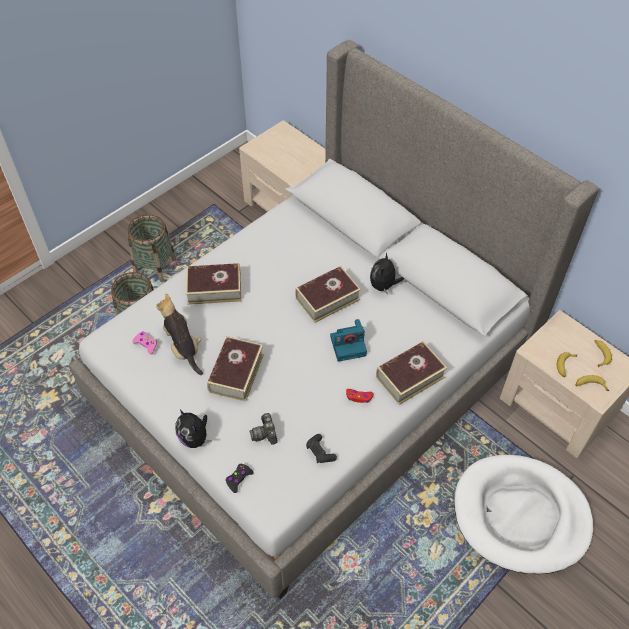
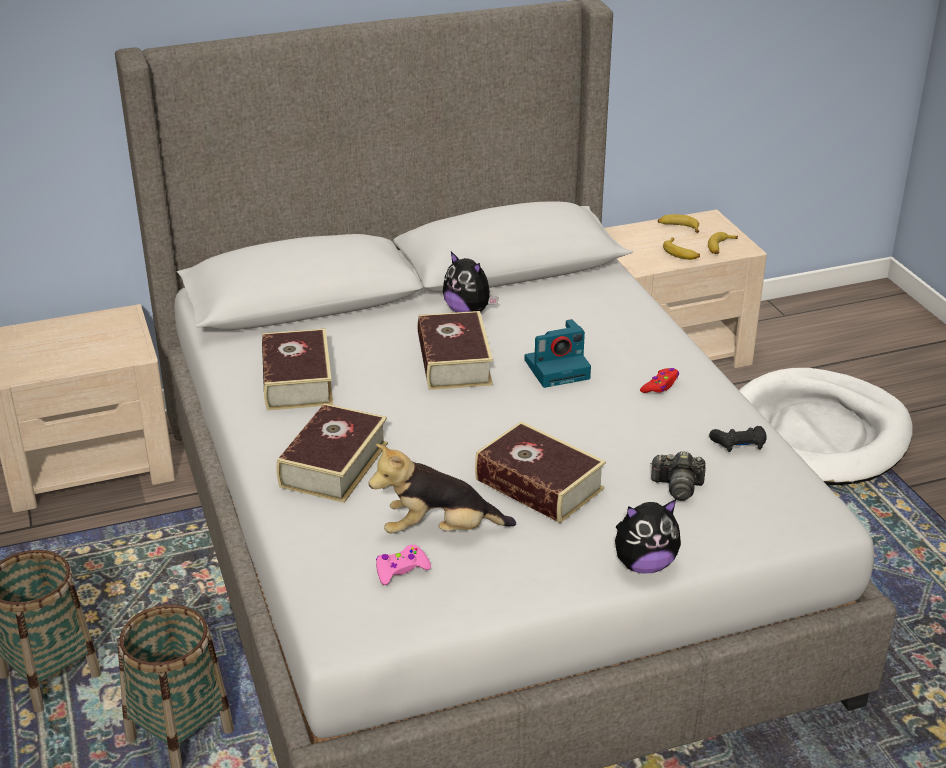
camera: 65 degrees left, 20 degrees down
(238, 479) = (751, 534): black game controller -> none
(348, 345) = (558, 368): camera -> camera turned 60 degrees clockwise
(410, 377) = (650, 336): book -> book (297, 381)

